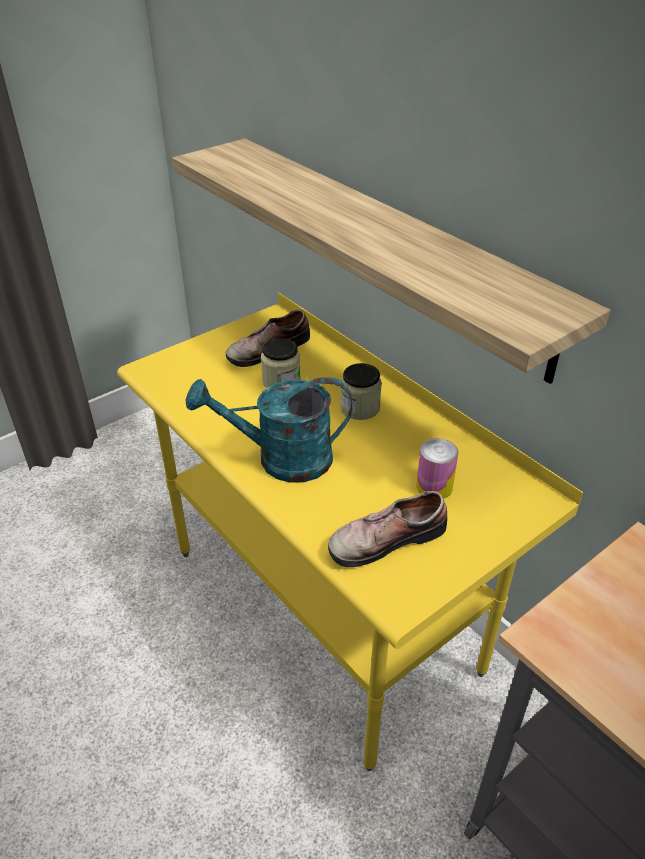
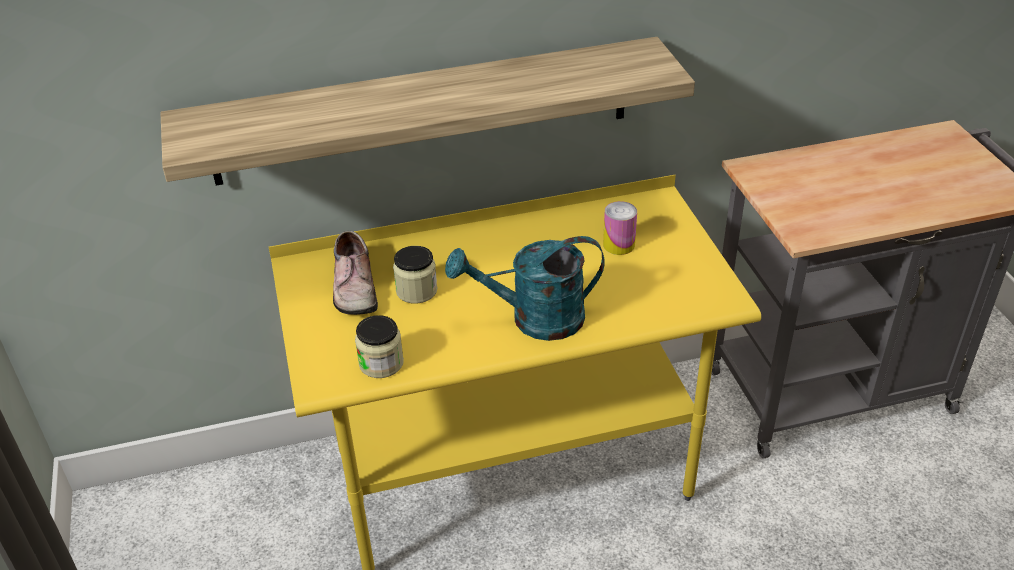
camera: 65 degrees left, 0 degrees up
(281, 459) = (534, 319): turquoise watering can -> turquoise watering can turned 60 degrees clockwise
(360, 408) = (493, 254): jar -> jar (381, 363)
(384, 537) = (661, 287): shoe -> none

